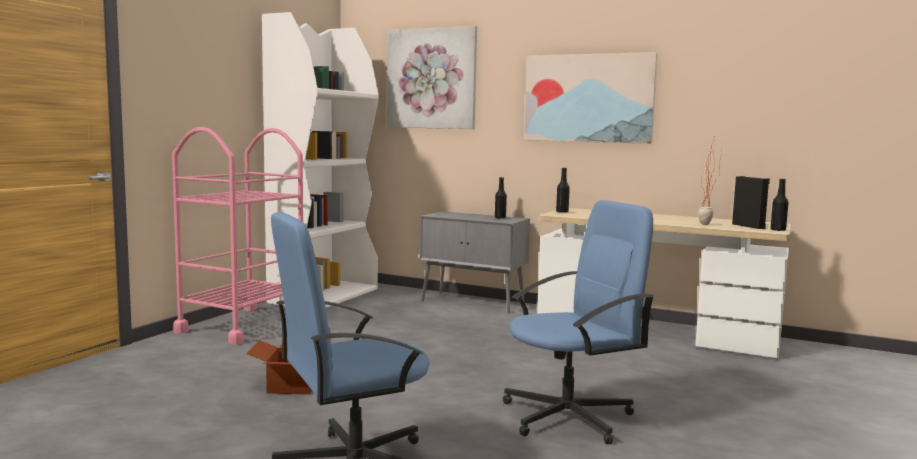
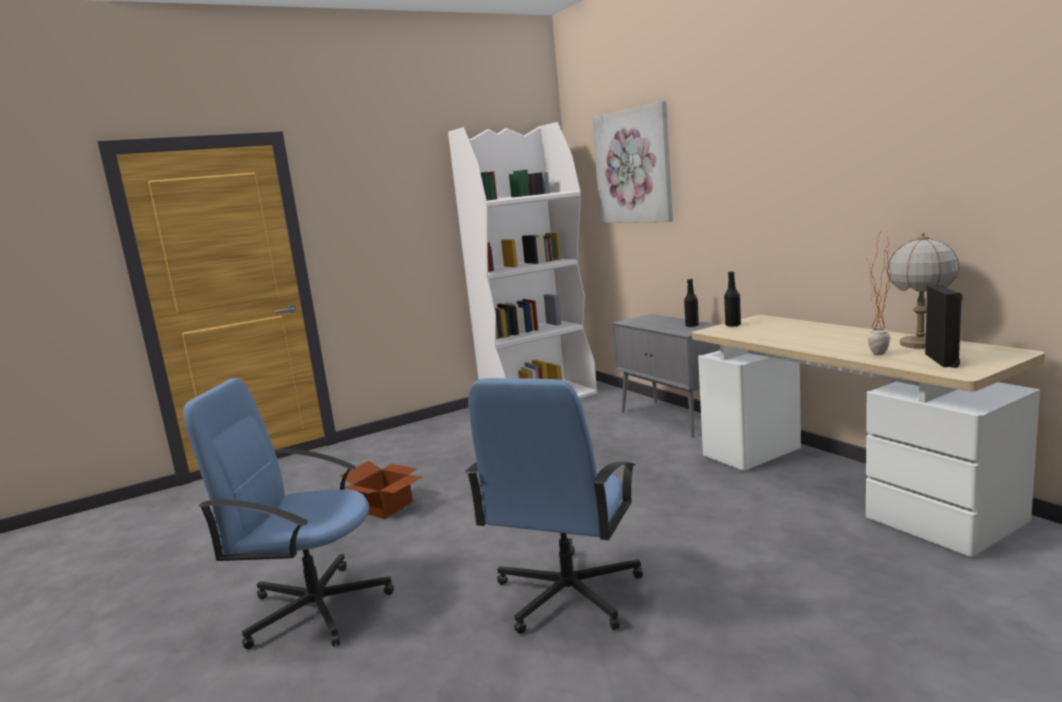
camera: 35 degrees right, 5 degrees up
(243, 325) = (433, 430): pink cart -> none
(569, 416) = (567, 594): blue office chair -> blue office chair turned 105 degrees clockwise
(588, 98) = (779, 176): picture -> none
(715, 220) = (920, 344): none -> table lamp
(778, 230) = (974, 371): black bottle -> none

